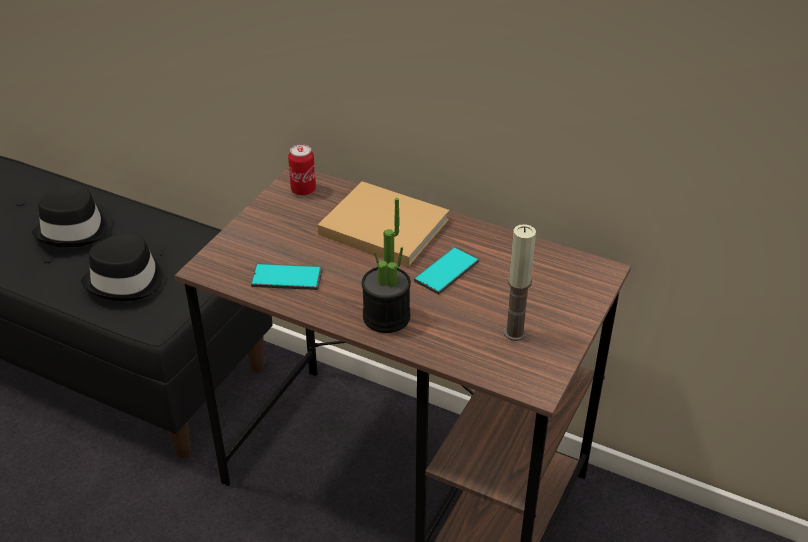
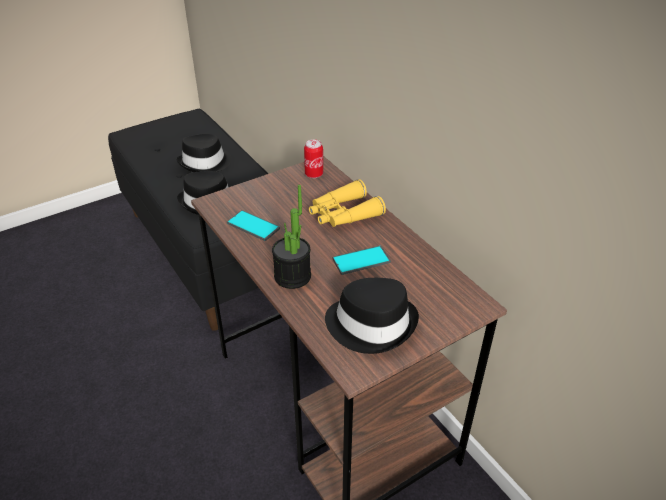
camera: 30 degrees right, 0 degrees up
(381, 226) = (343, 214): beige book -> yellow binoculars
(514, 333) = (371, 324): candle -> black hat

